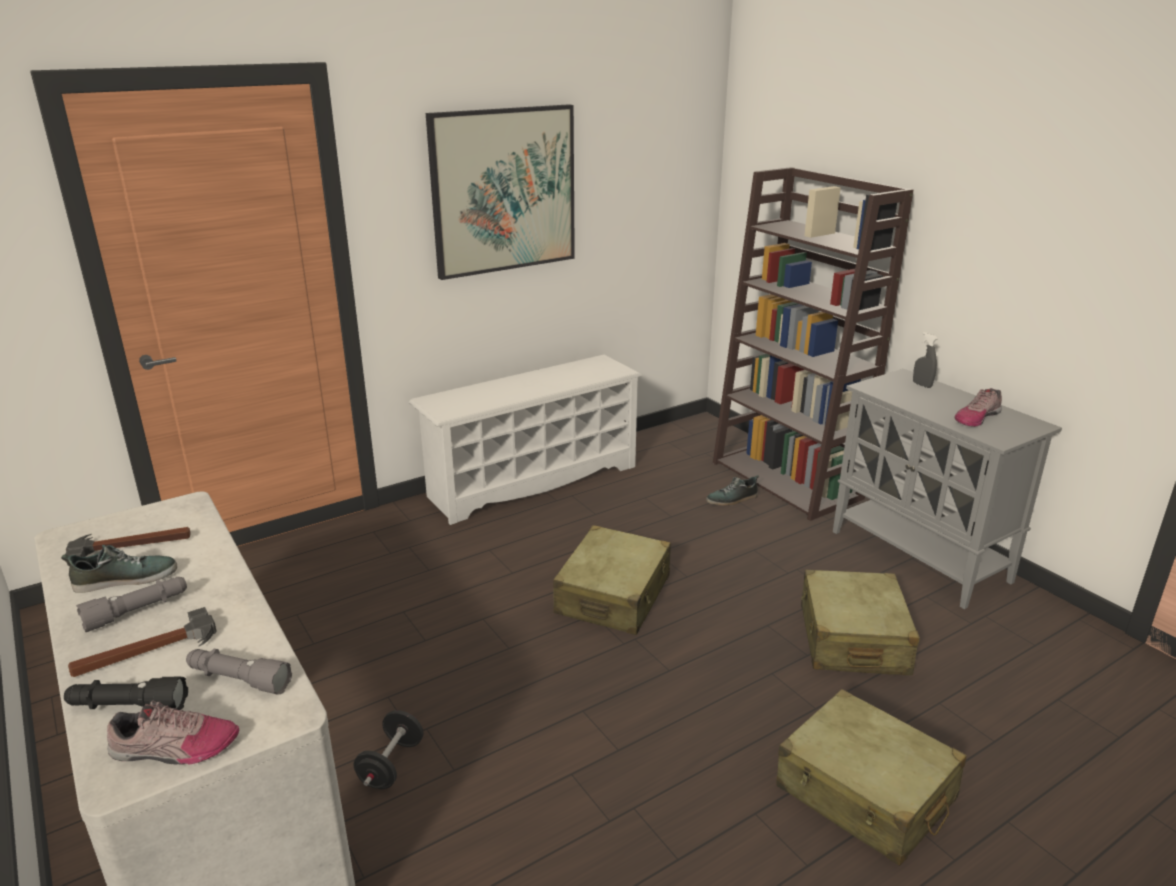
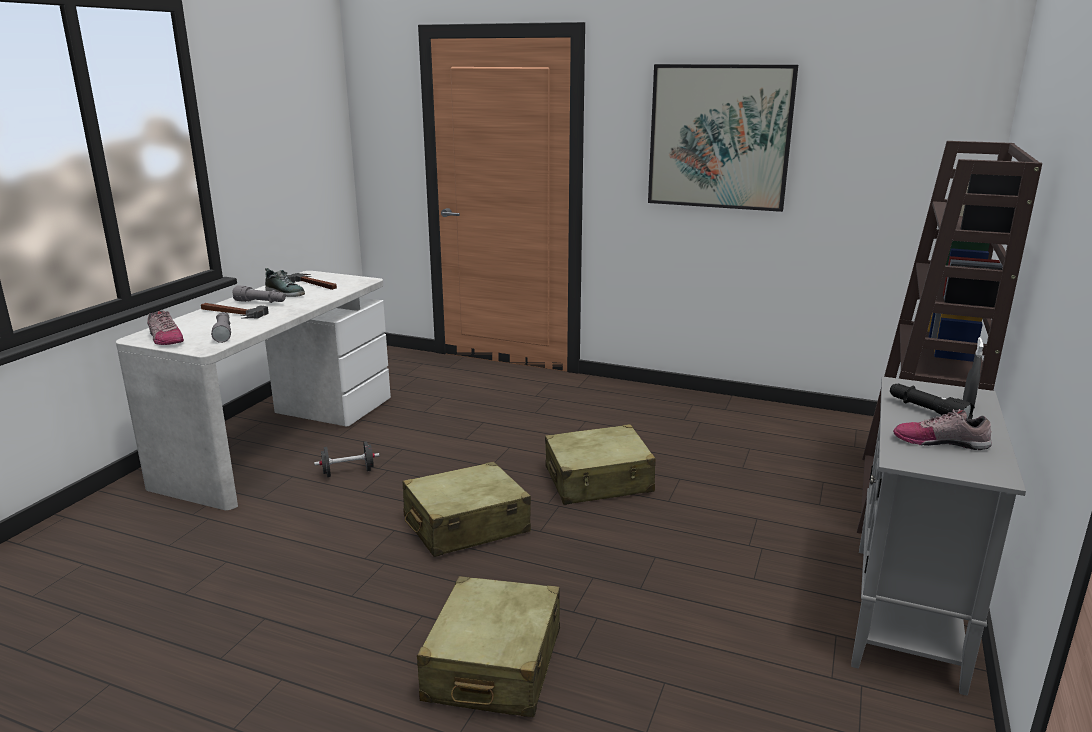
camera: 55 degrees right, 5 degrees down
(128, 706) = (189, 323): black flashlight -> black flashlight (926, 411)
(532, 480) = (693, 403): white shoe rack -> none
(732, 499) = (819, 485): shoe -> none
(852, 639) = (695, 606): beige suitcase -> beige suitcase (465, 525)

